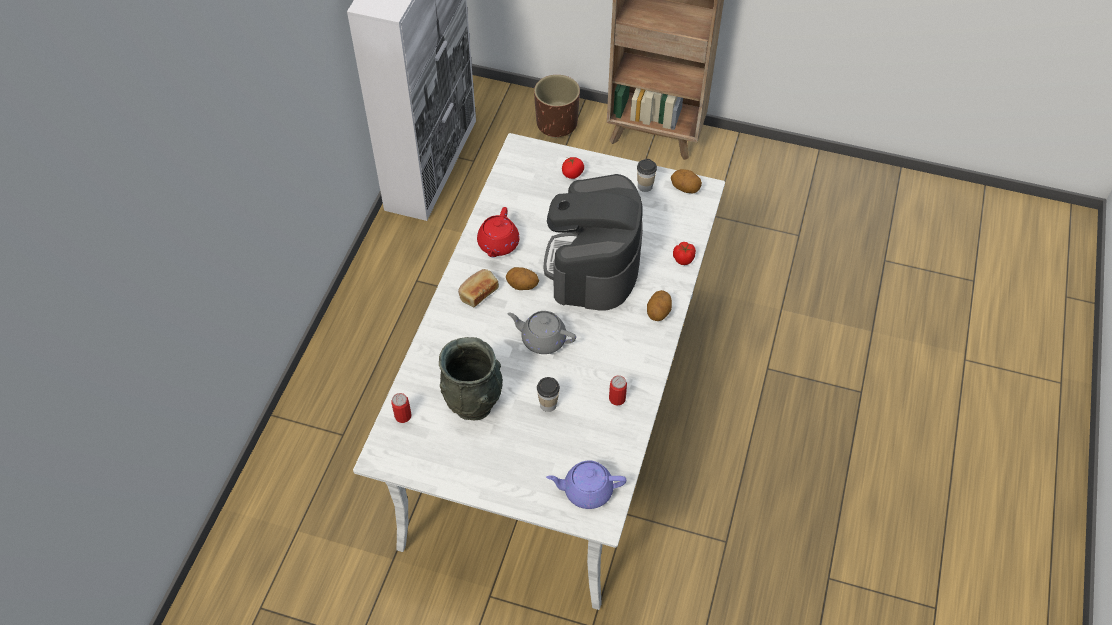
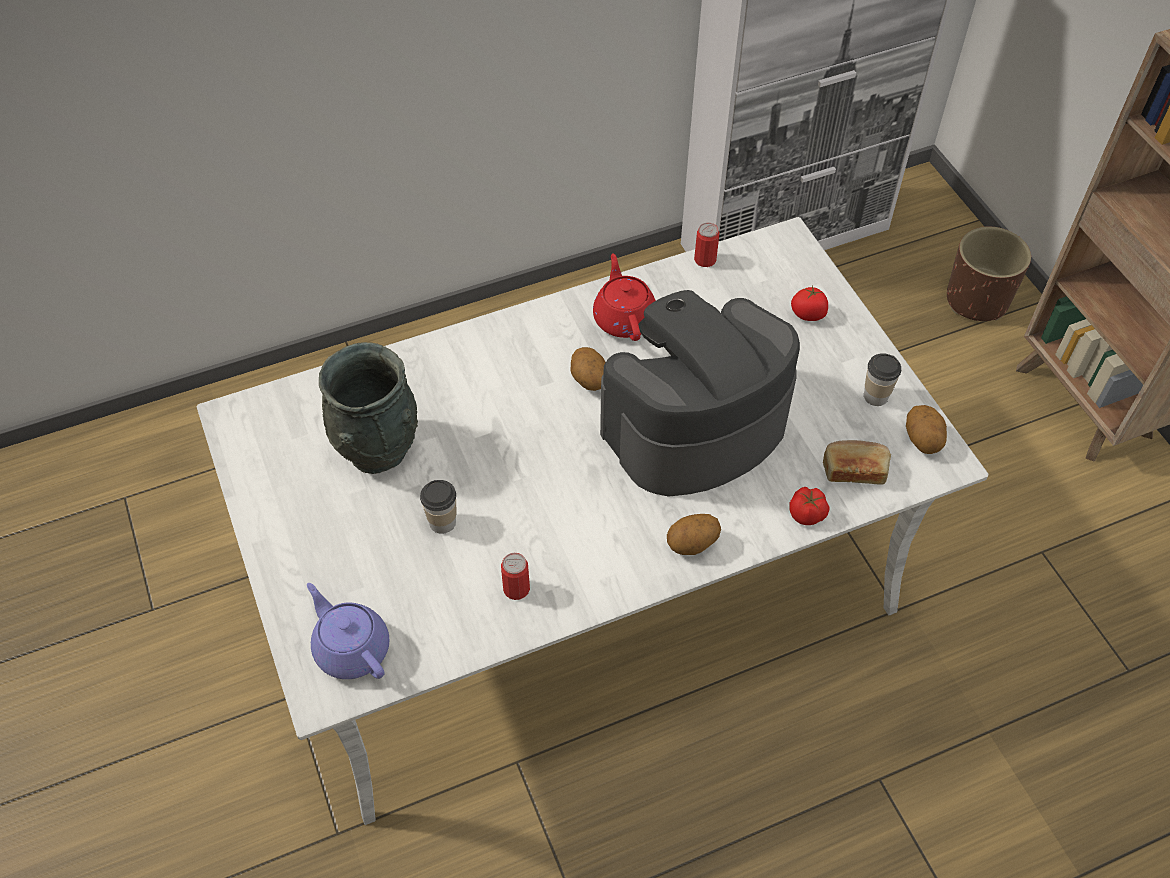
camera: 50 degrees right, 0 degrees up
(403, 416) = (303, 398): can -> can (705, 260)
(478, 293) = (536, 347): bread -> bread (854, 470)
(498, 245) = (624, 318): red teapot -> red teapot turned 105 degrees clockwise
(542, 339) = (531, 452): grey teapot -> none

